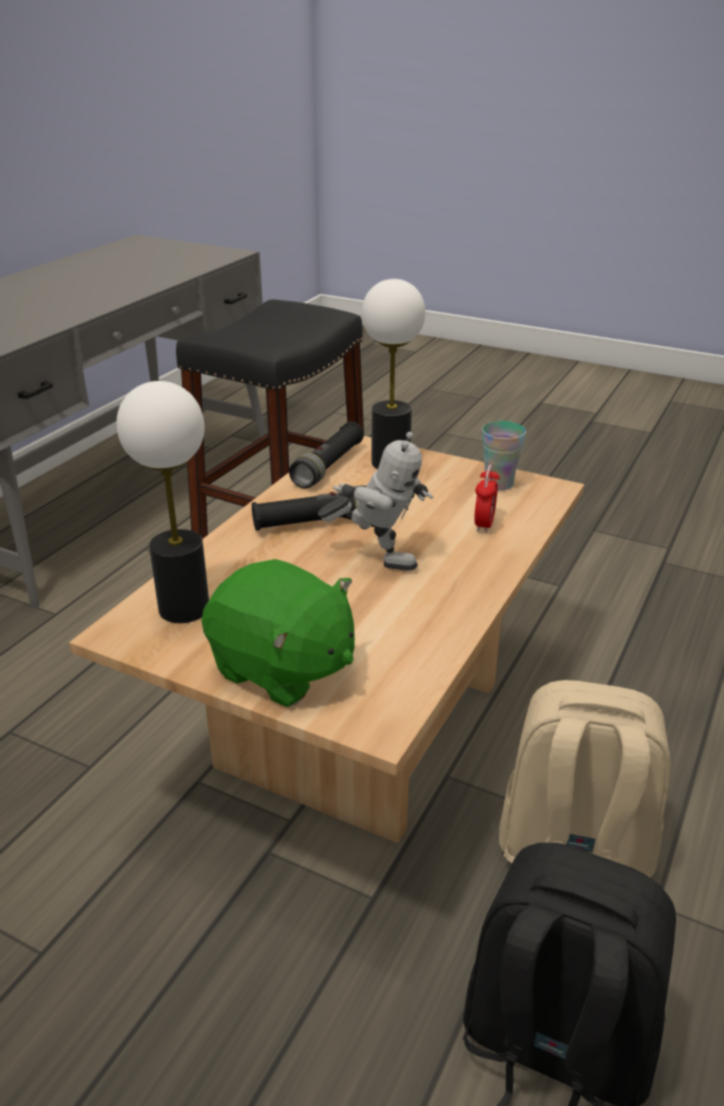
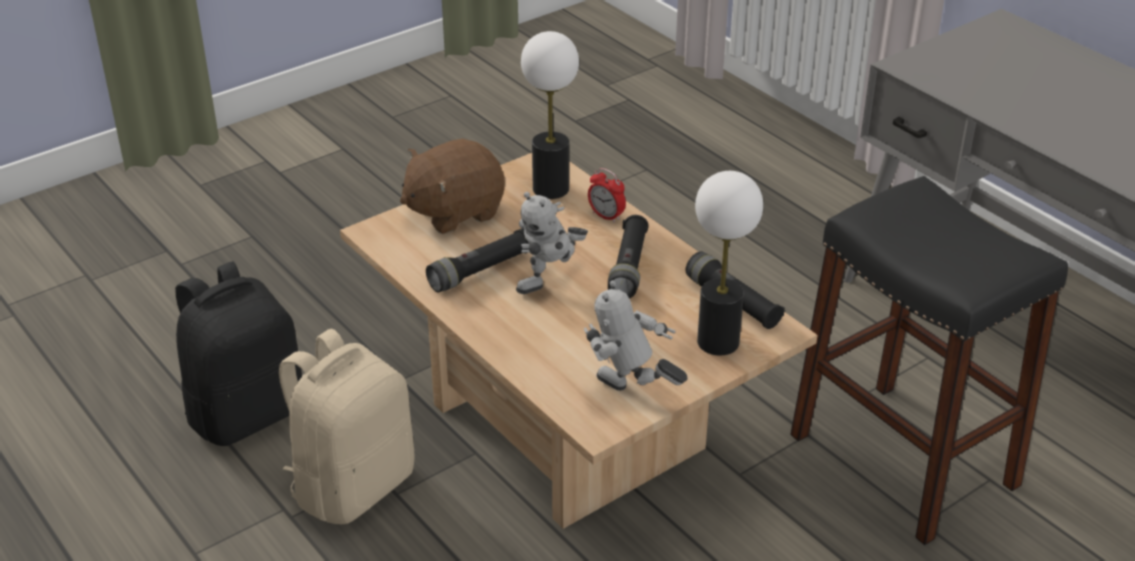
camera: 115 degrees right, 5 degrees up
(282, 669) = (454, 211): green plush toy -> brown plush toy
(395, 608) = (480, 271): none -> black flashlight
(484, 524) = (561, 356): alarm clock -> alarm clock (606, 216)
(499, 484) = (630, 395): cup -> toy robot

